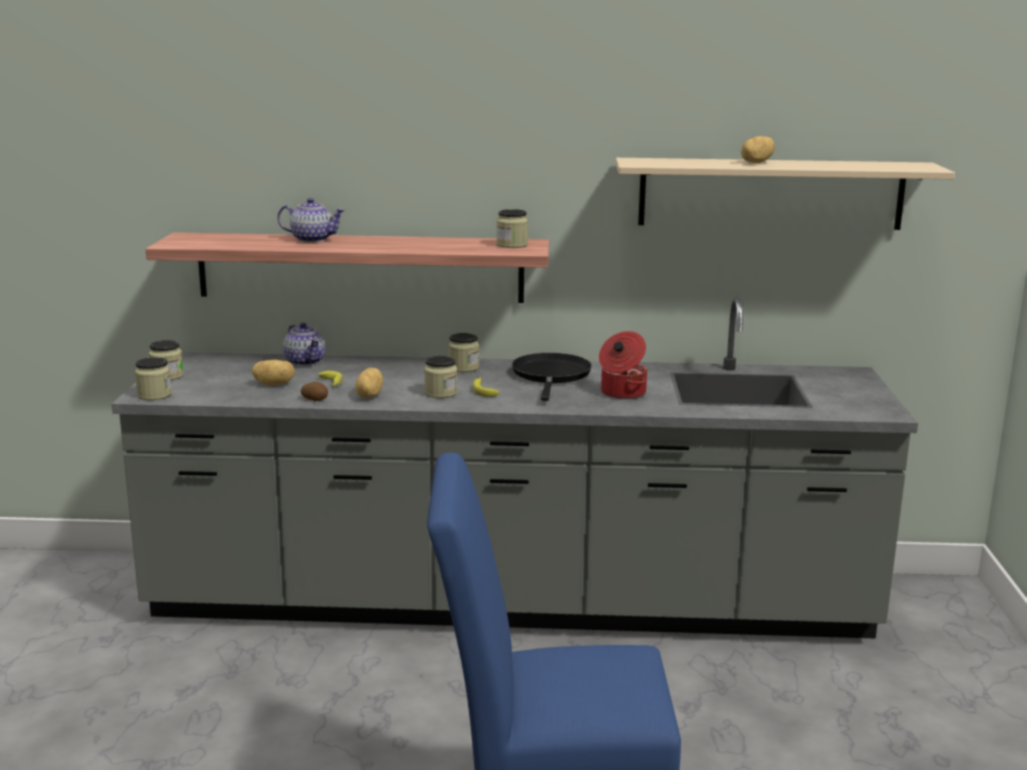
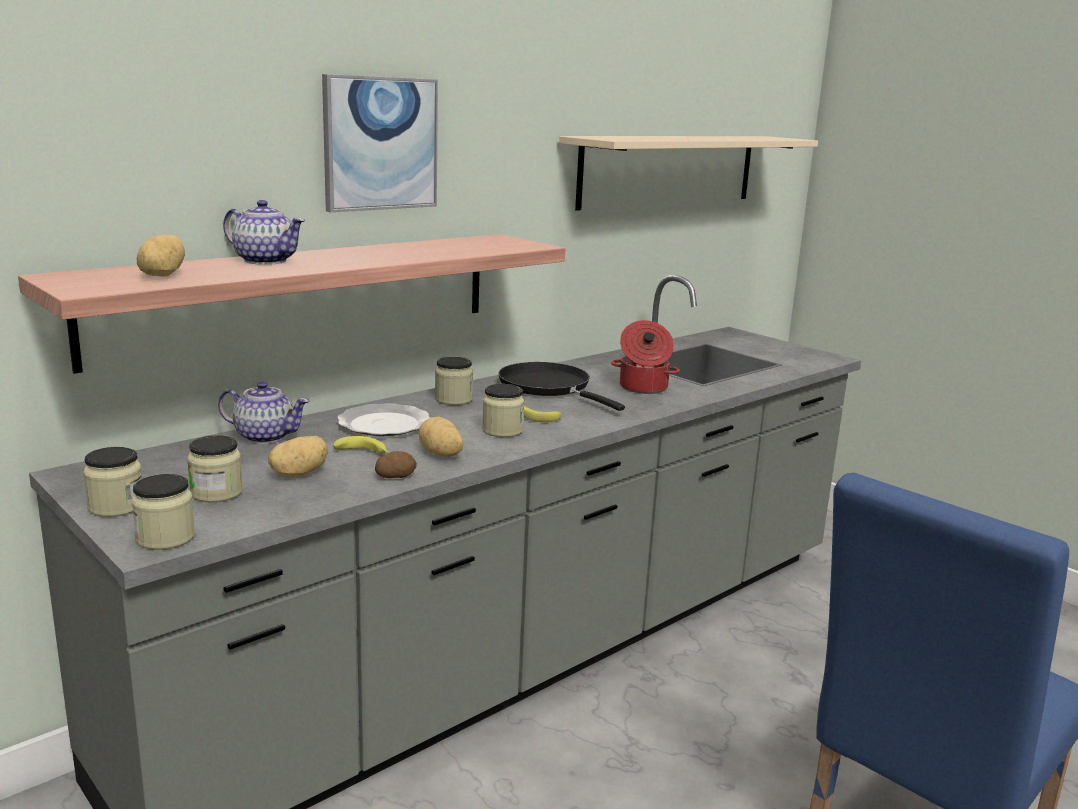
camera: 45 degrees left, 0 degrees up
(312, 239) = (265, 260): teapot -> teapot turned 60 degrees clockwise
(383, 372) = (385, 424): none -> plate
(426, 160) = (380, 143): none -> picture
(512, 245) = (496, 242): jar -> jar (216, 492)
(755, 162) = (680, 137): potato -> potato (160, 275)

